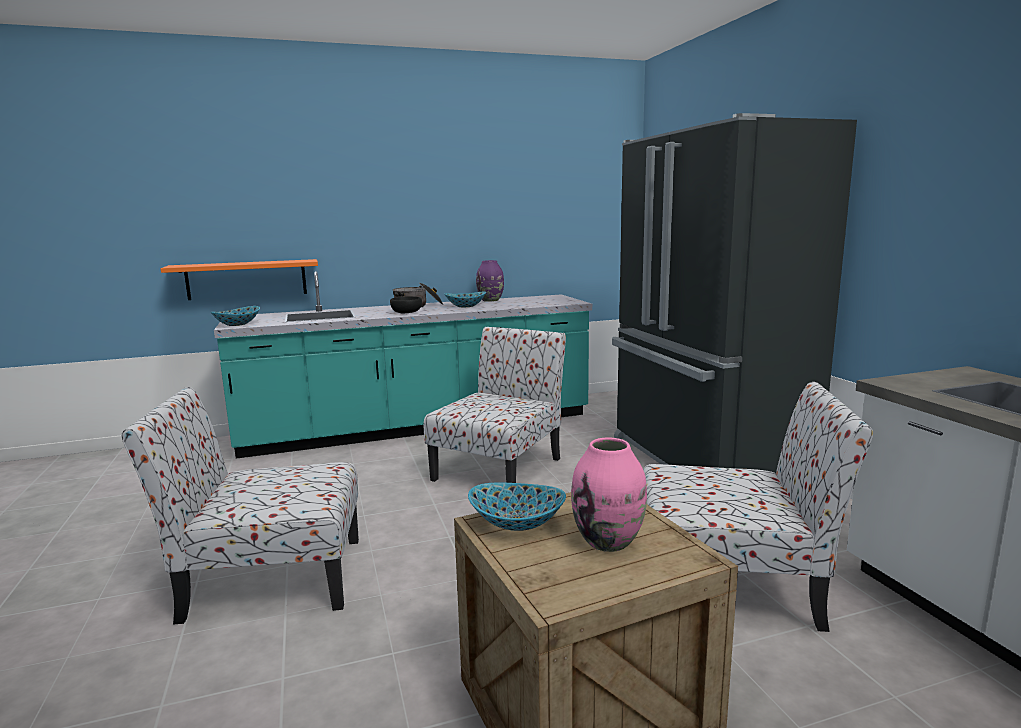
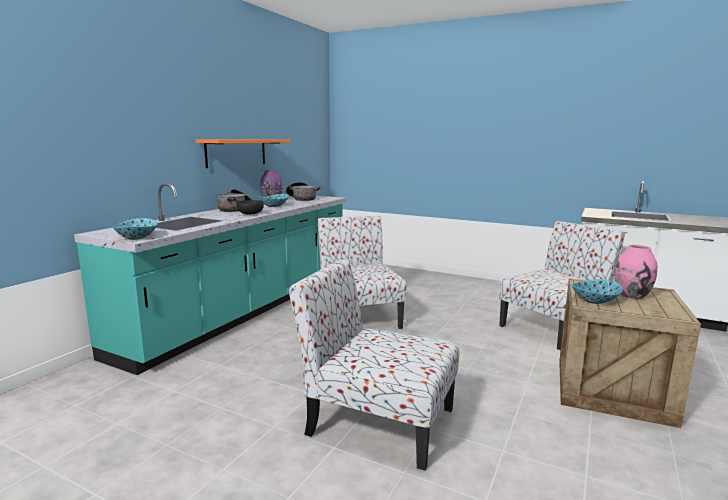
camera: 45 degrees left, 0 degrees up
(247, 279) = (89, 194): orange shelf -> orange shelf (236, 152)
(270, 579) = (377, 421): chair -> chair turned 75 degrees clockwise
(534, 300) = (302, 198): none -> cooking pot
(703, 460) = (441, 284): black fridge -> none

